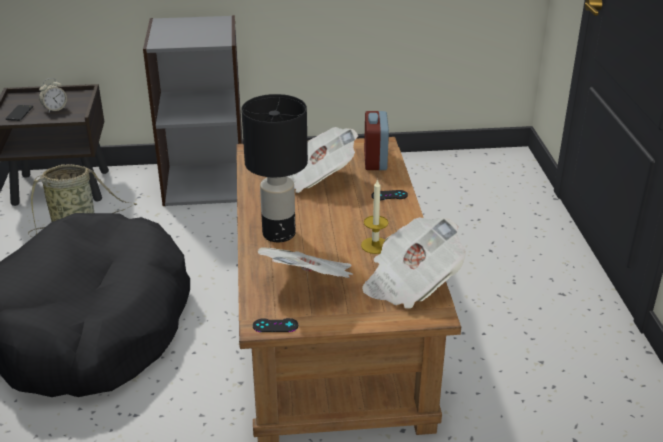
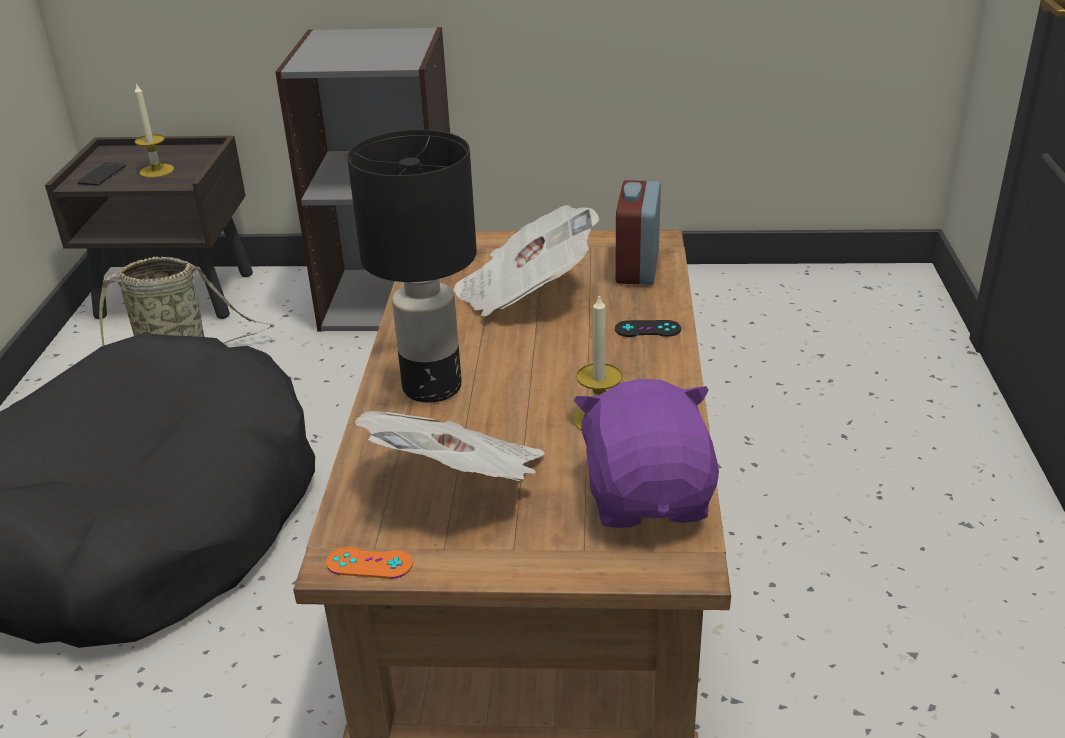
camera: 10 degrees right, 0 degrees up
(55, 109) = (156, 171): alarm clock -> candle
(275, 325) = (369, 563): black game controller -> orange game controller
(410, 283) = (648, 497): newspaper -> purple plush toy

